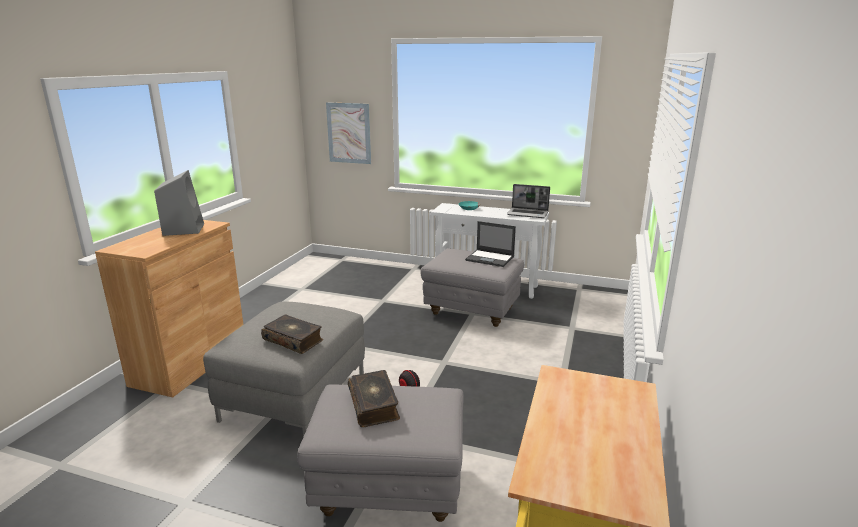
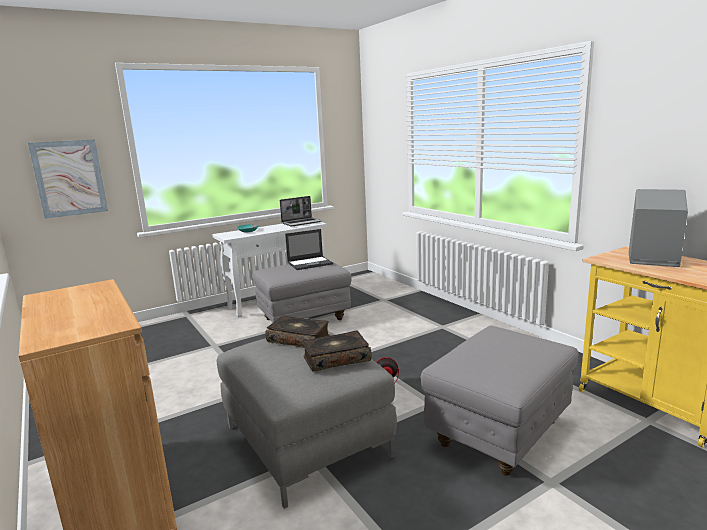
camera: 50 degrees left, 5 degrees down
(183, 229) = (74, 299): grey speaker -> grey speaker (651, 260)
(374, 405) = (489, 354): book -> book (299, 339)

